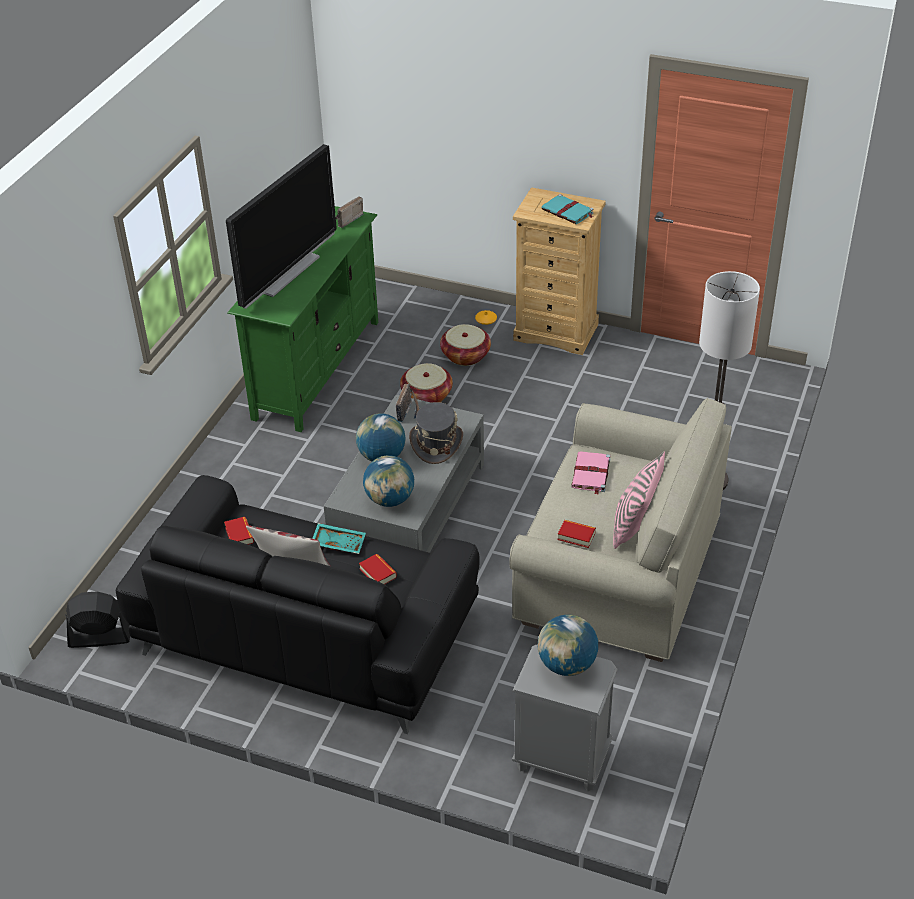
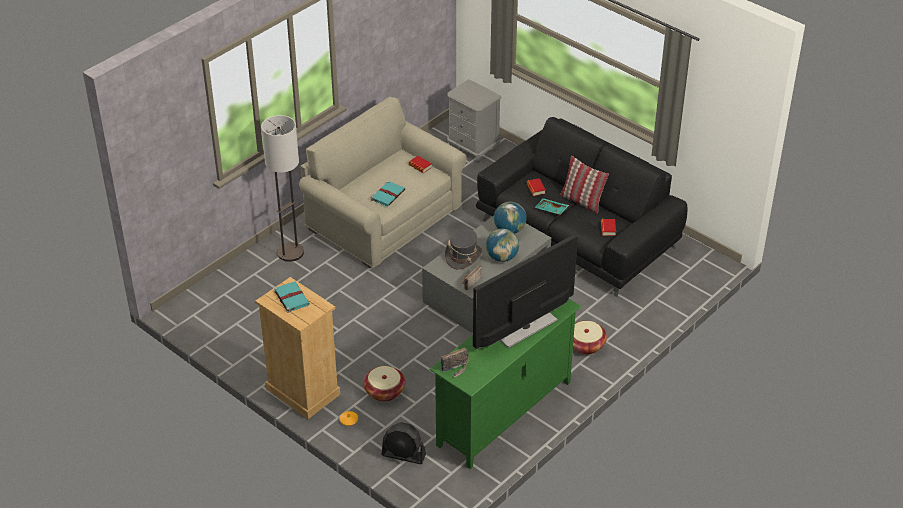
camera: 160 degrees left, 0 degrees up
(99, 637) = (699, 263): black fan -> black fan (404, 455)
(426, 395) = (432, 365): basket -> basket (585, 345)
(567, 665) = (470, 97): globe -> none
(591, 474) = (388, 194): pink book -> turquoise book
(634, 526) = (385, 163): pink pillow -> none

